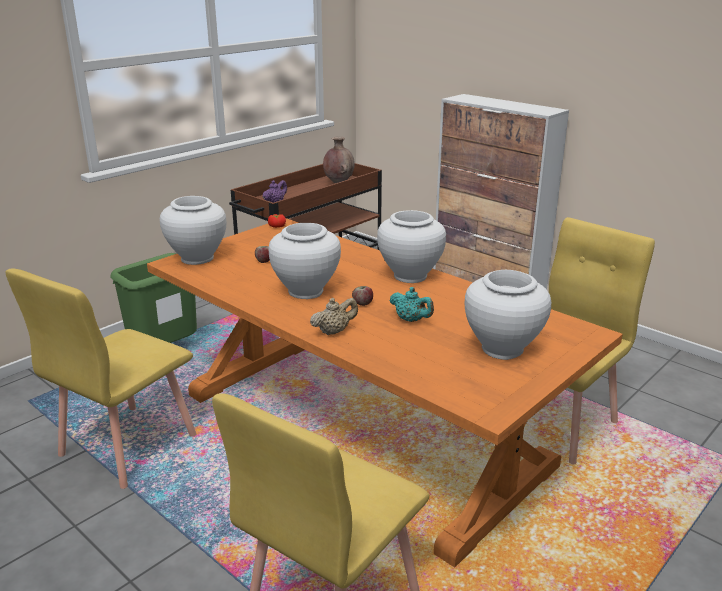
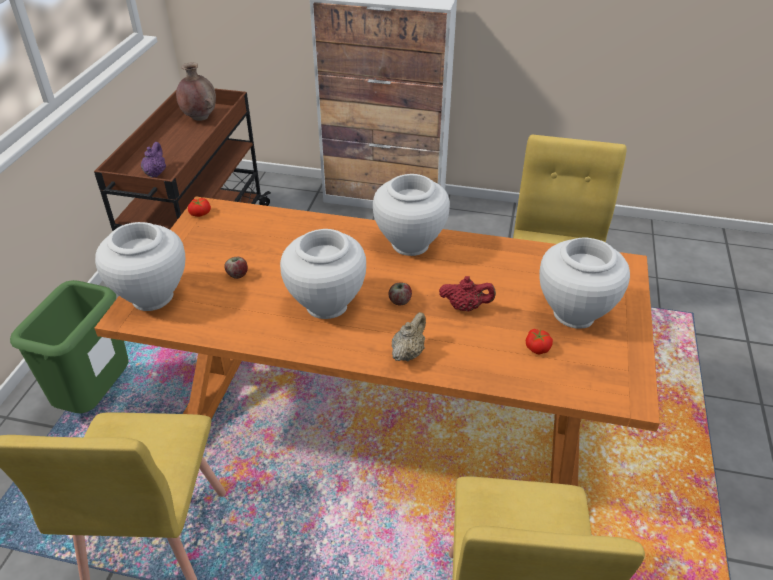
camera: 30 degrees left, 15 degrees up
(411, 320) = (465, 307): turquoise teapot -> red teapot
(443, 358) = (537, 347): none -> tomato

